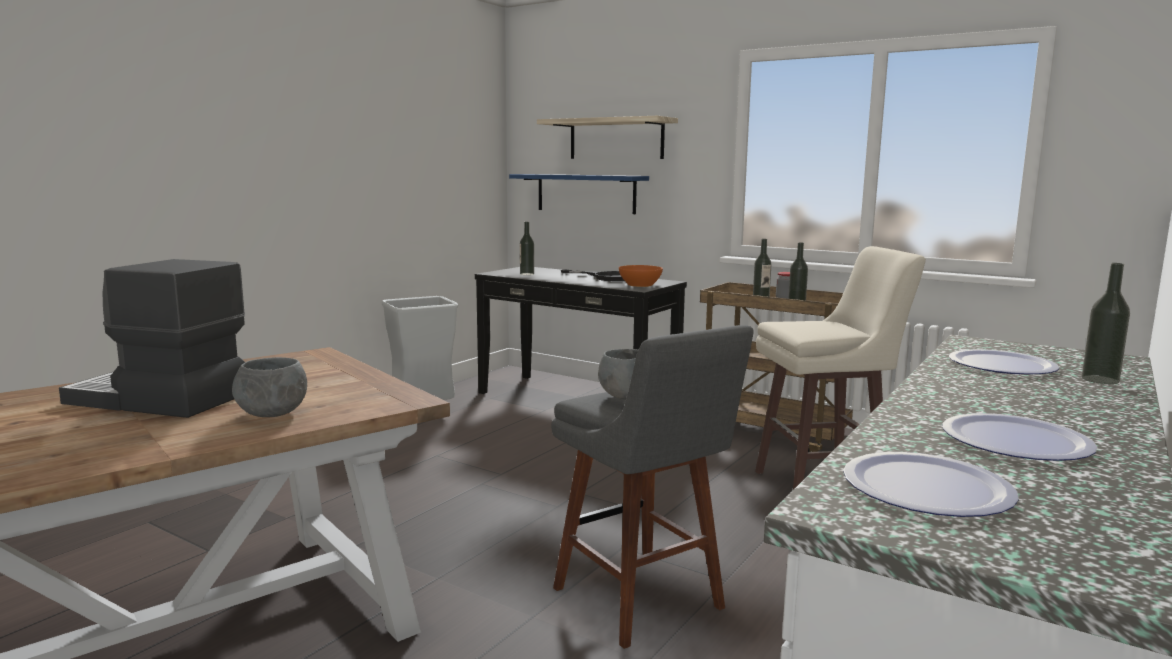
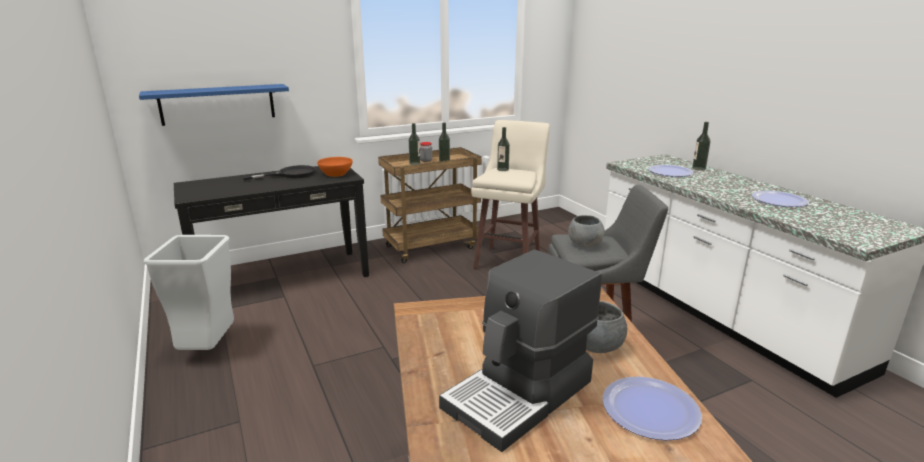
camera: 60 degrees left, 10 degrees up
(527, 274) = (220, 189): bottle -> bottle (503, 169)
(616, 139) = (244, 53): shelf -> none
(926, 488) = (834, 224): plate -> plate (650, 409)

